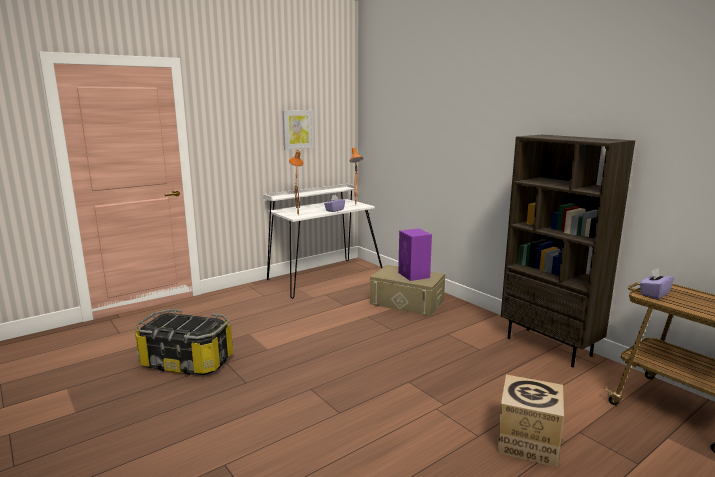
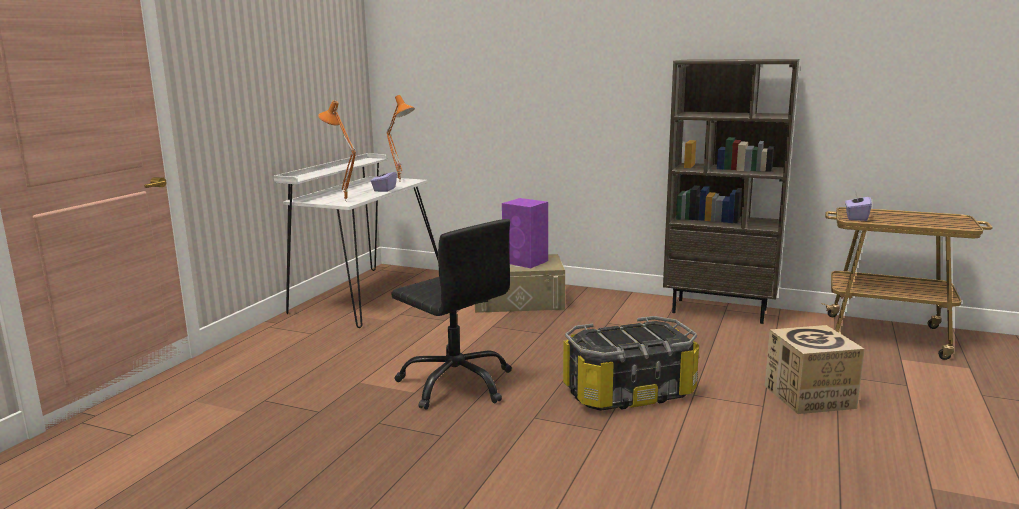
camera: 30 degrees left, 0 degrees up
(186, 362) = (316, 439): storage box -> storage box (629, 393)
(297, 129) = (304, 71): picture -> none
(297, 350) = (456, 383): none -> black office chair

